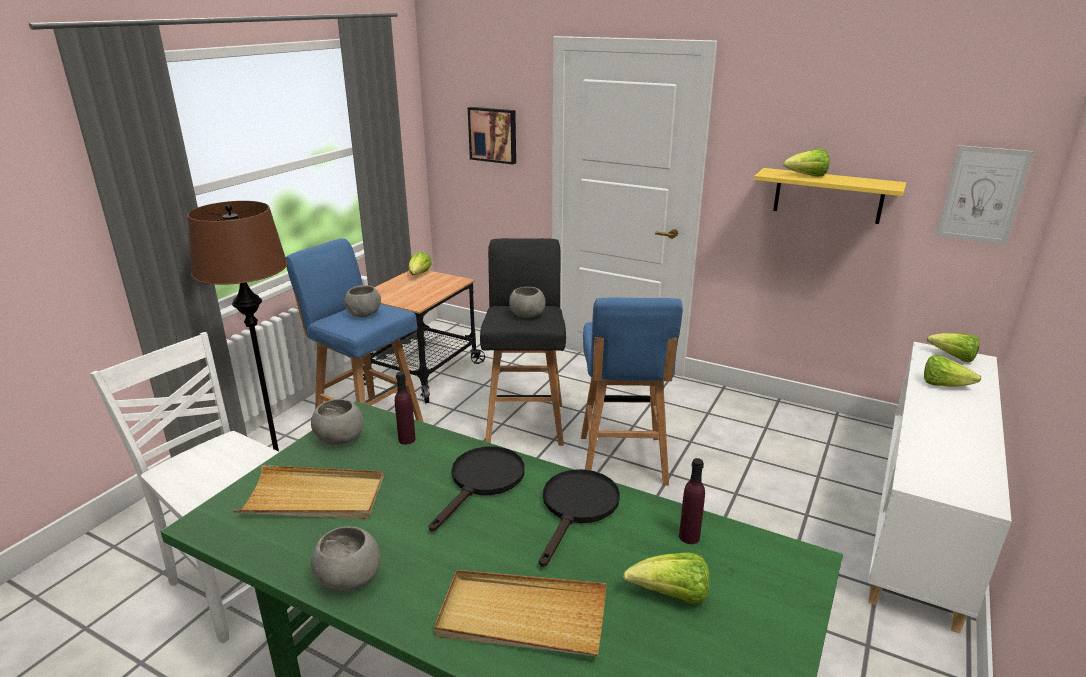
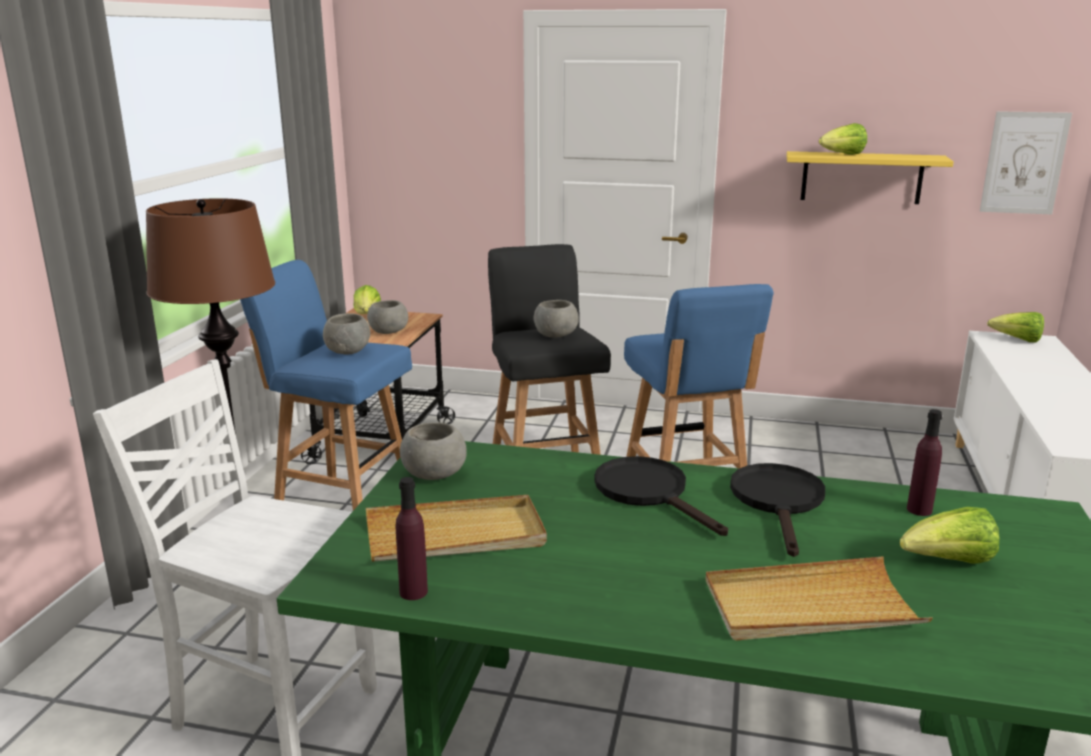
camera: 15 degrees left, 5 degrees down
(349, 580) = (577, 606): grey bowl -> grey bowl (388, 332)
(407, 439) = (520, 465): purple bottle -> purple bottle (413, 592)
(482, 482) = (649, 493): black frying pan -> black frying pan turned 45 degrees counterclockwise
(493, 135) = (443, 135): picture -> none
(943, 385) = (1027, 364): lettuce -> none

